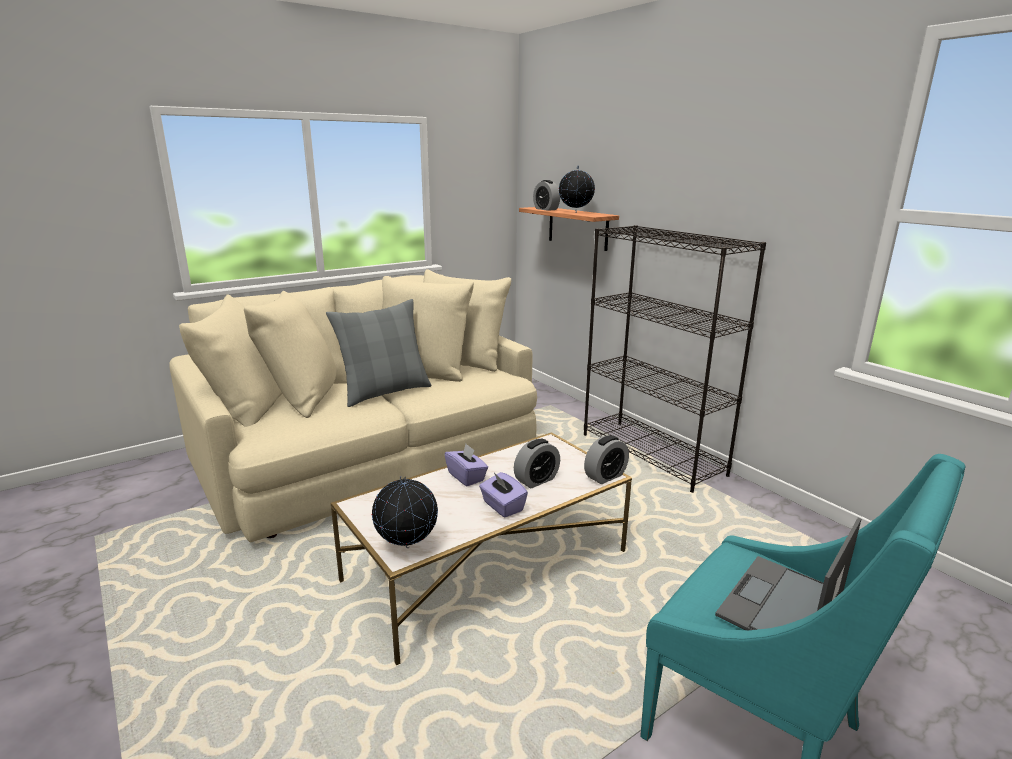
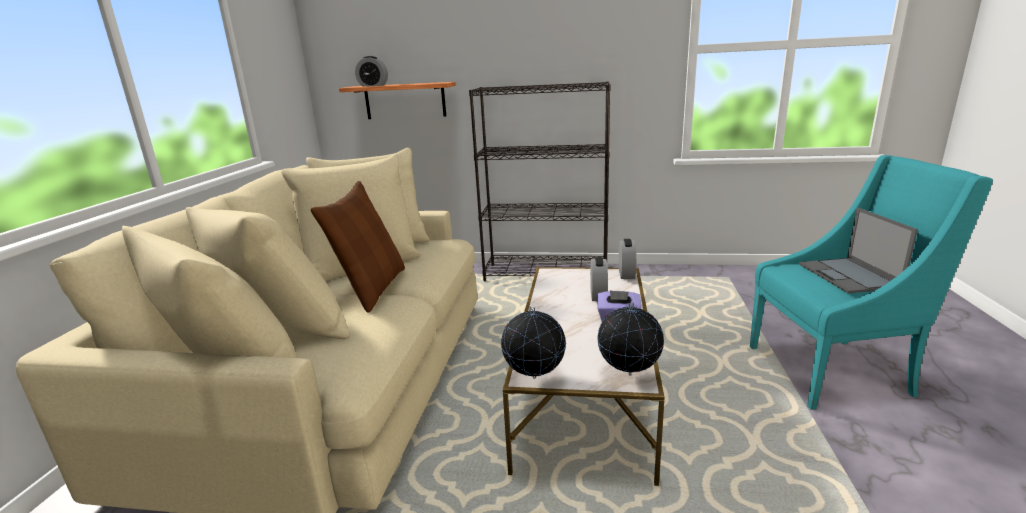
camera: 45 degrees left, 0 degrees up
(385, 392) = (372, 289): grey pillow -> brown pillow
(466, 477) = (554, 316): purple tissue box -> none
(575, 213) = (415, 84): globe -> globe (534, 379)

